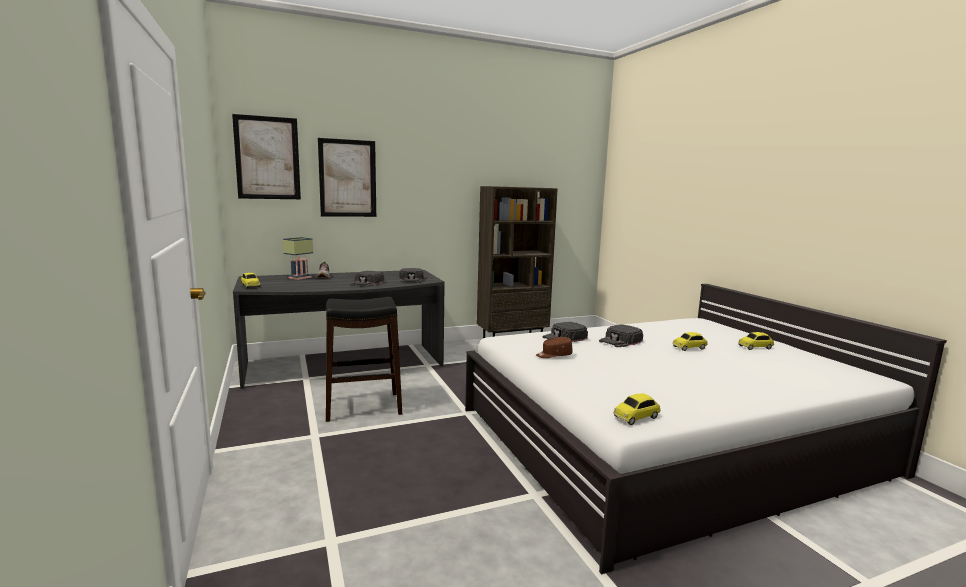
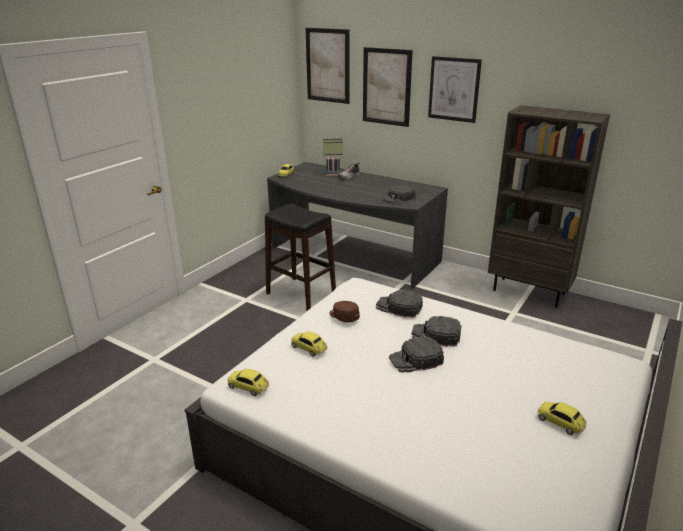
camera: 55 degrees right, 15 degrees up
(367, 283) = (357, 193): black cap -> black cap (416, 359)
(419, 177) = (454, 89): none -> picture
(689, 347) = (478, 377): toy car -> toy car (309, 348)

